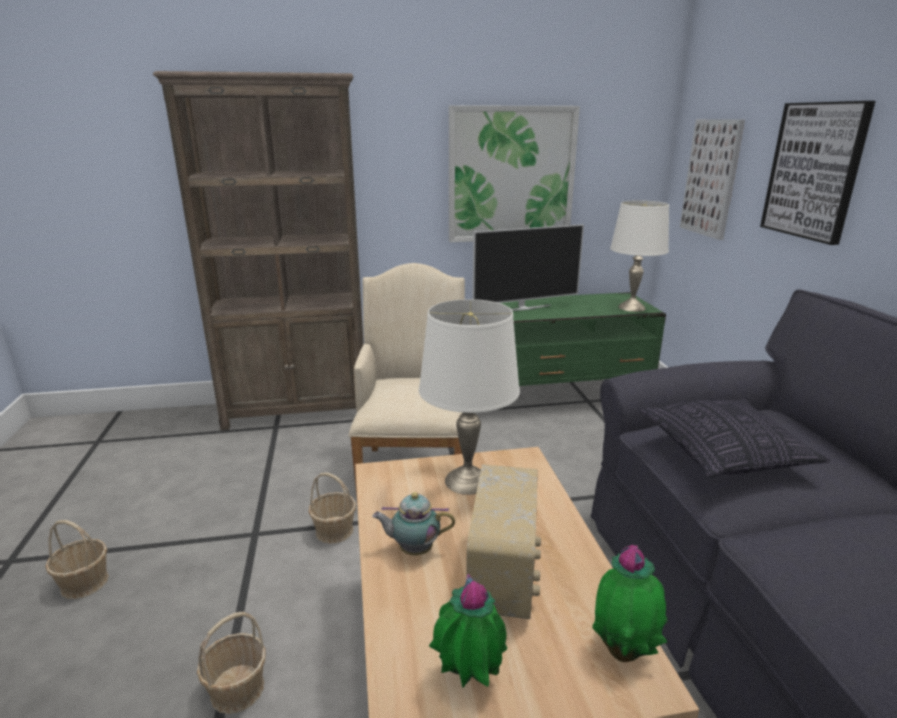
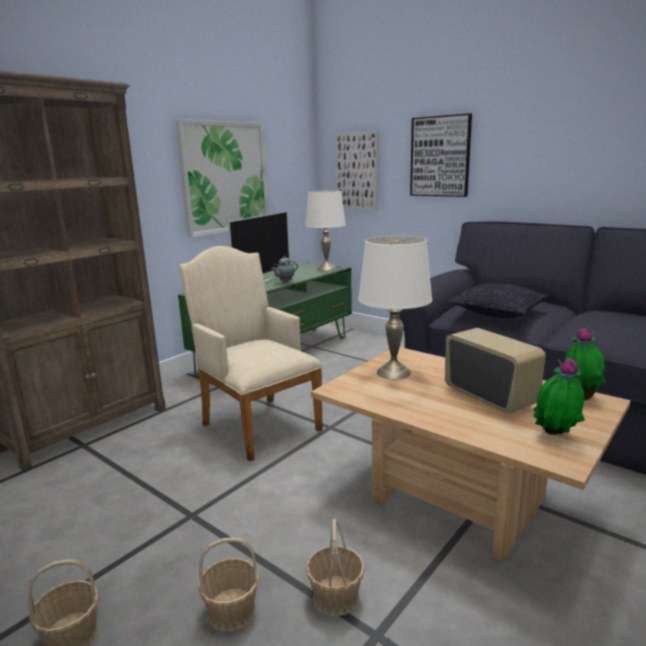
camera: 40 degrees left, 5 degrees down
(334, 530) = (254, 481): basket -> basket (231, 610)
(413, 549) = (431, 409): teapot -> teapot (285, 282)

